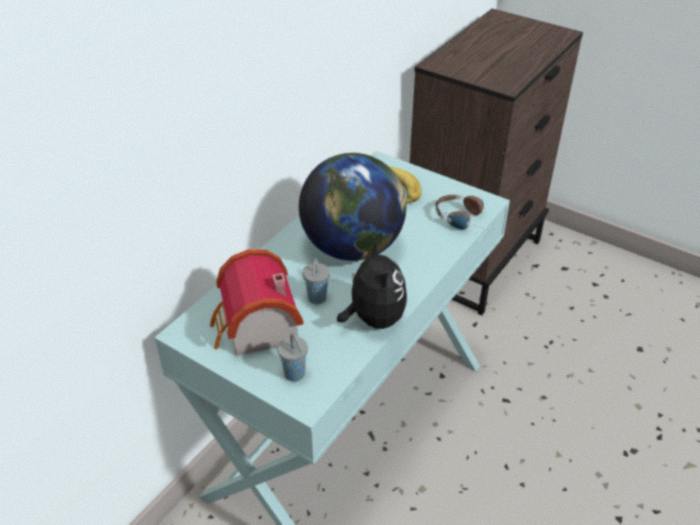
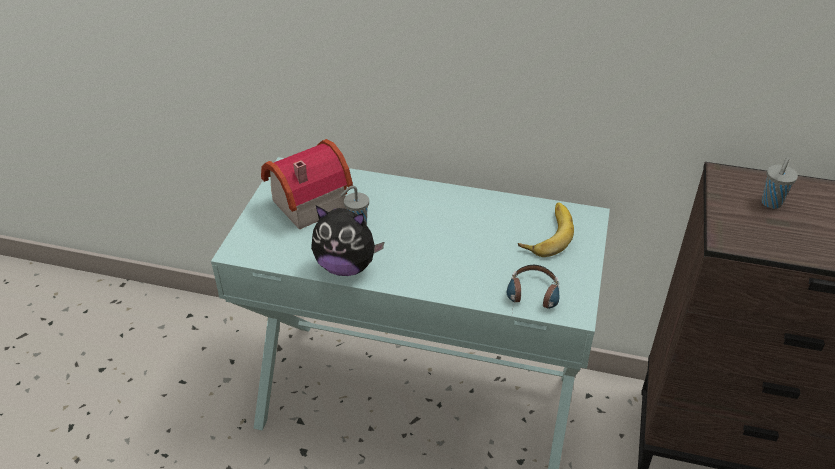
camera: 70 degrees right, 0 degrees up
(295, 374) = (263, 237): grey cup -> grey cup (770, 203)
(353, 247) = (438, 230): globe -> none
(373, 319) = (346, 266): plush toy -> plush toy turned 45 degrees clockwise

